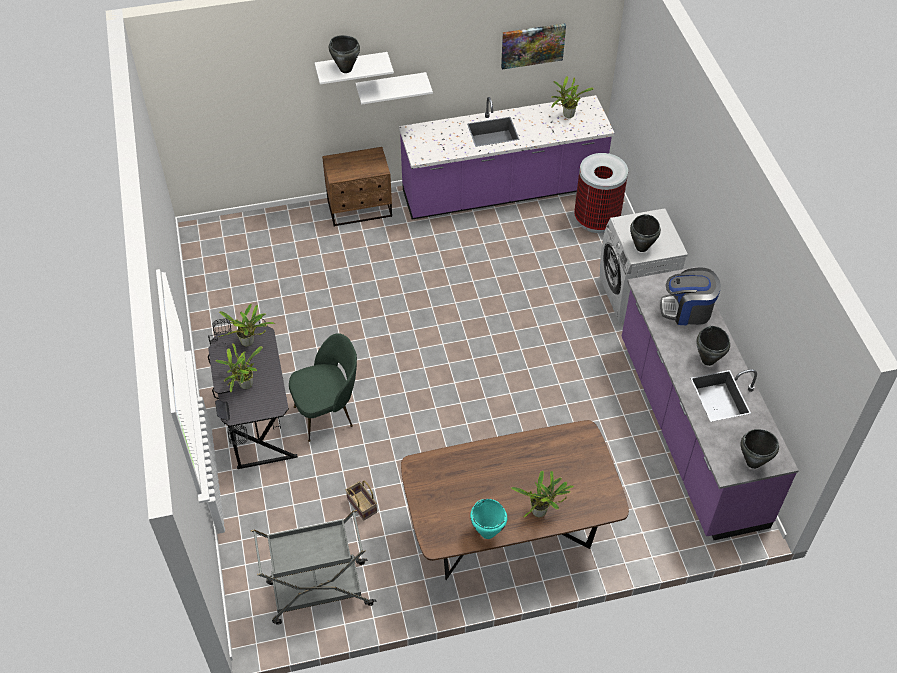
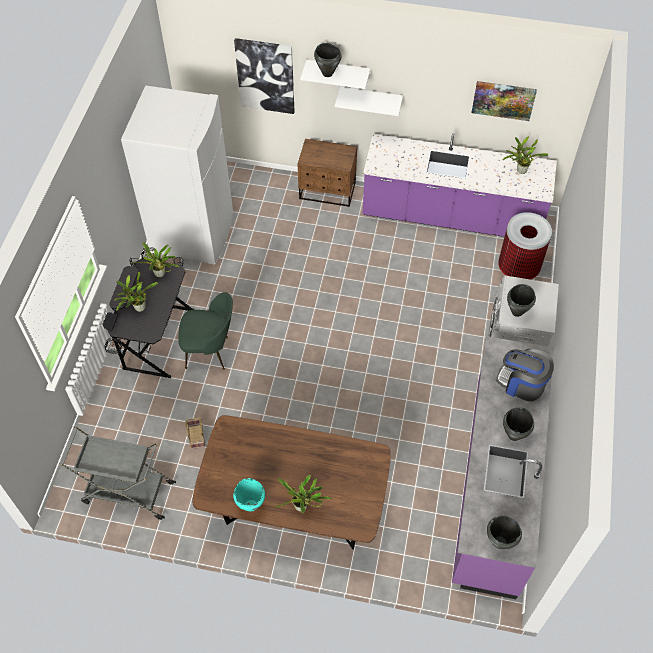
camera: 25 degrees right, 5 degrees up
(235, 299) = (193, 232): none -> white fridge
(269, 95) = (265, 76): none -> picture

